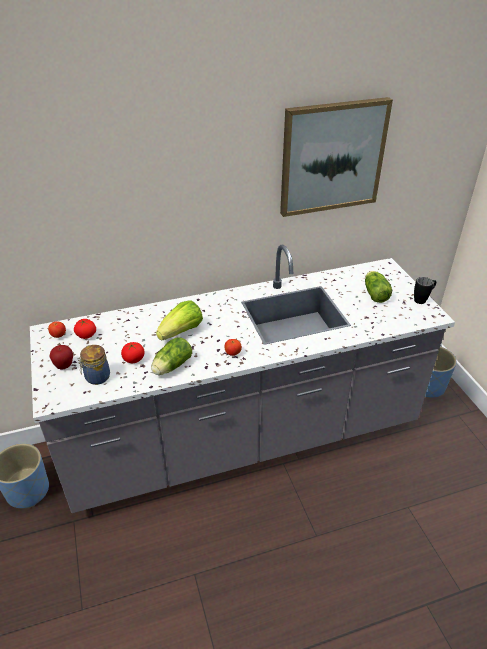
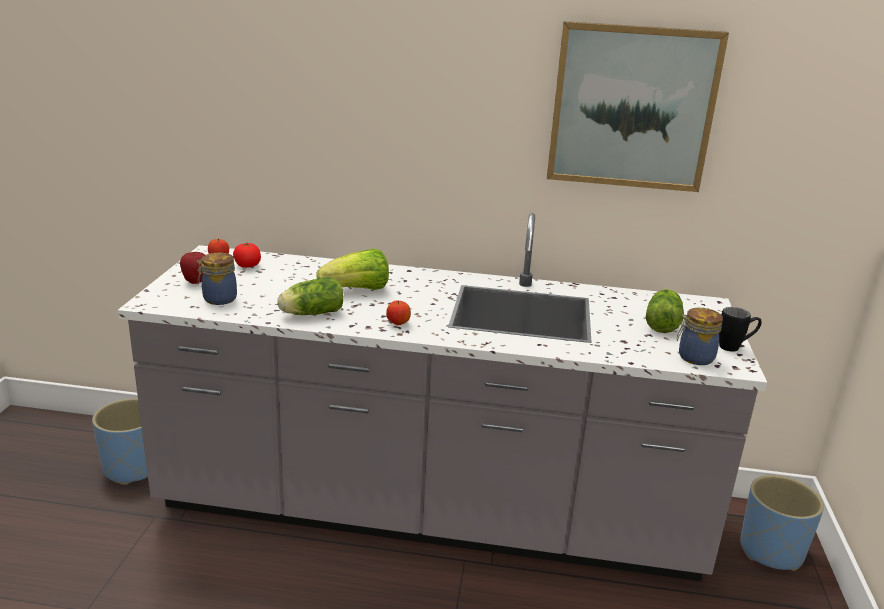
camera: 25 degrees right, 15 degrees down
(134, 359) = (276, 296): tomato -> none
(409, 316) = (694, 357): none -> jar

